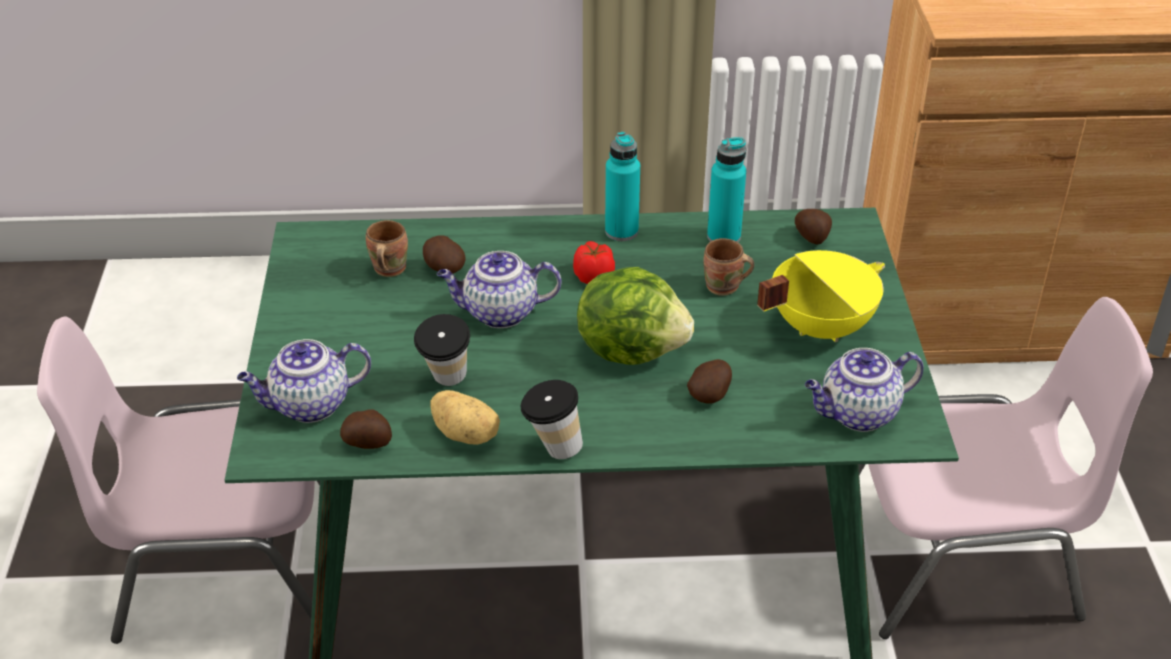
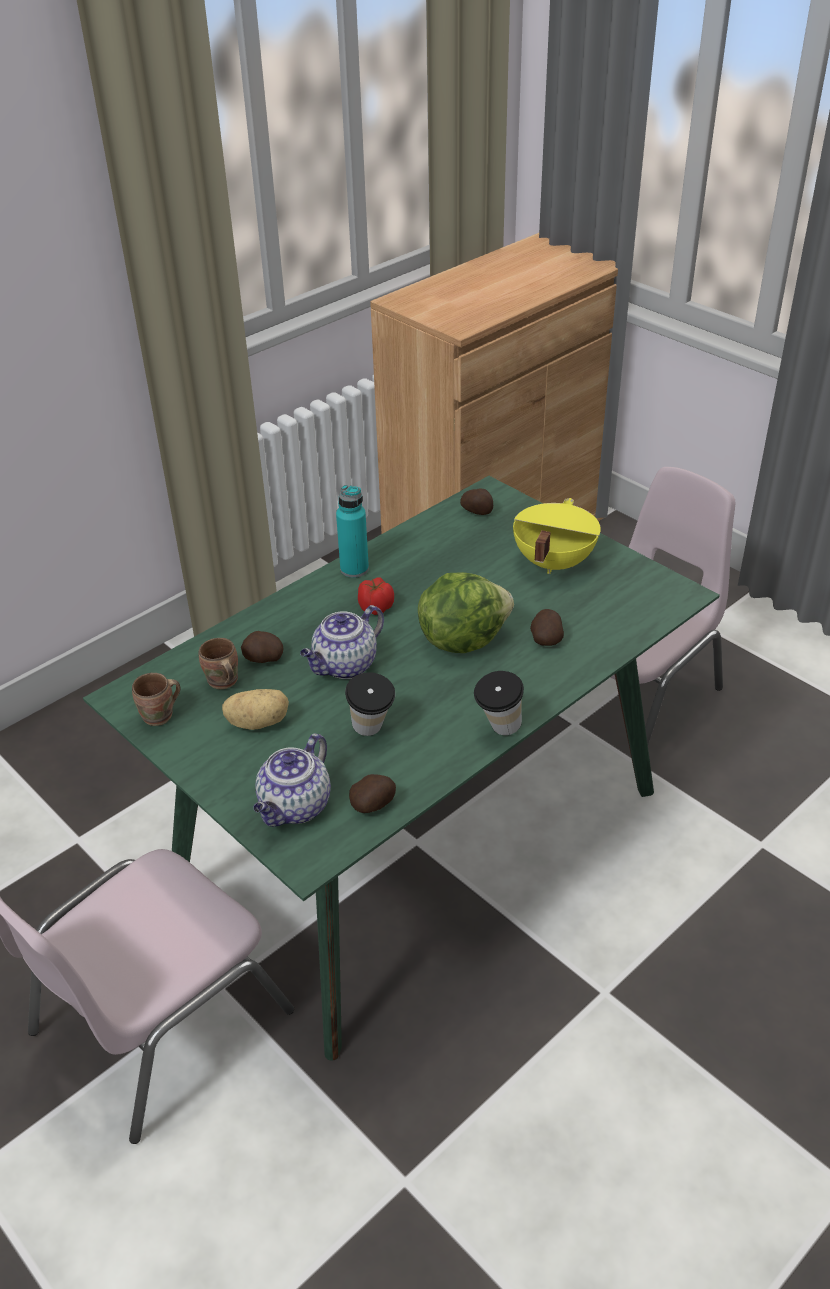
camera: 40 degrees left, 0 degrees up
(466, 434) = (431, 756): potato -> potato (258, 722)
(723, 237) = (424, 539): turquoise bottle -> none
(724, 288) = (467, 570): brown mug -> brown mug (160, 716)
(857, 414) = (639, 601): teapot -> none

